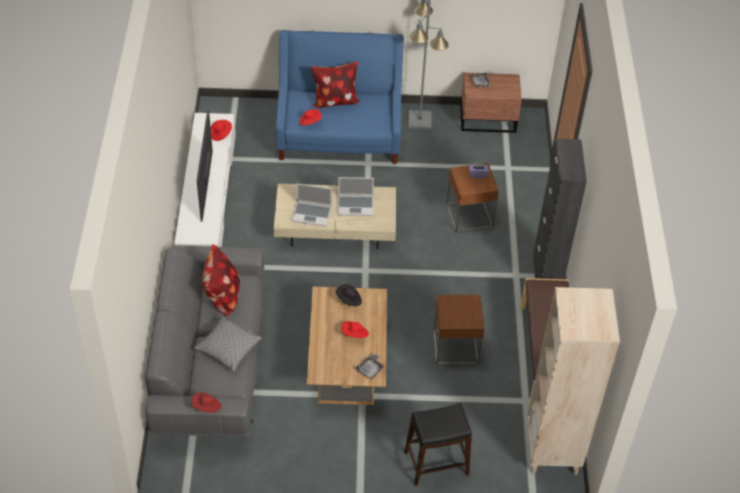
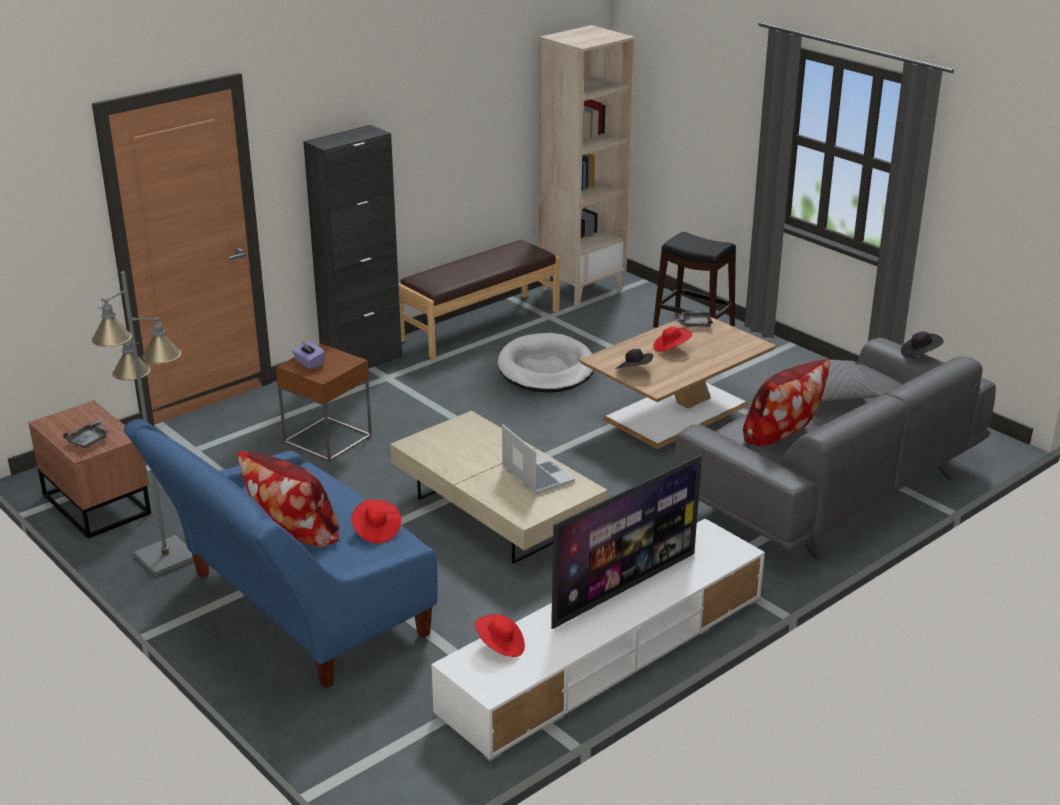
camera: 130 degrees left, 20 degrees down
(207, 407) = (919, 354): red hat -> black hat
(356, 206) = (469, 453): laptop -> none
(455, 347) = (546, 369): brown side table -> white dog bed

